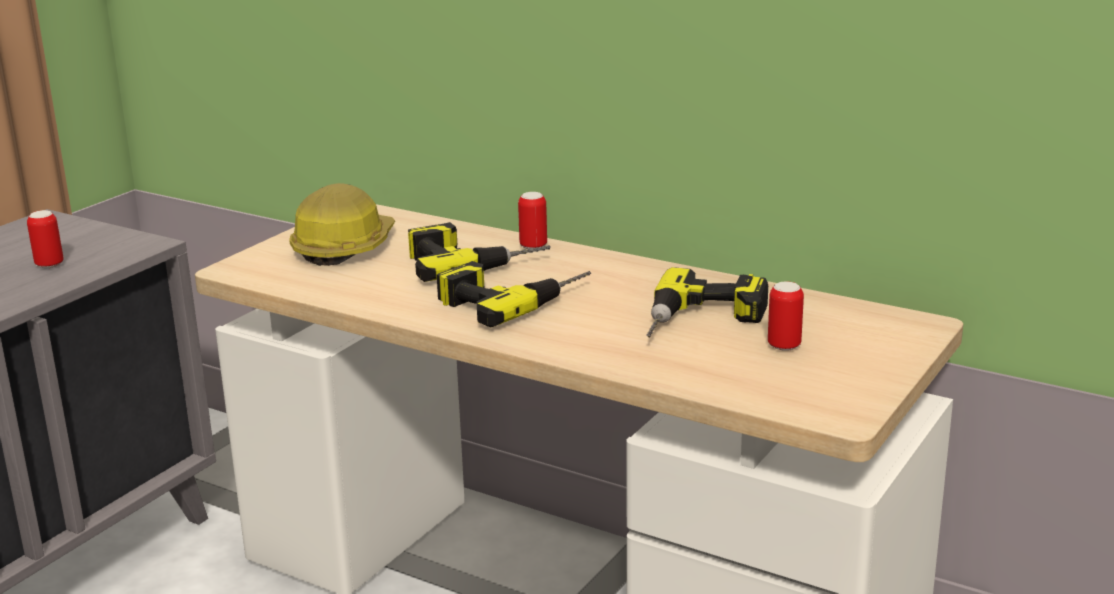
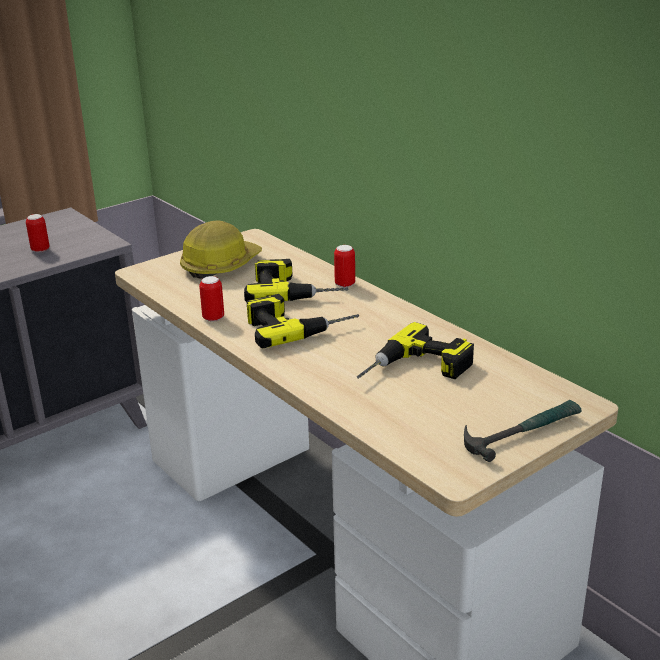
camera: 20 degrees right, 5 degrees up
(784, 346) = (459, 403): can -> can (213, 318)
(879, 362) = (521, 432): none -> hammer

